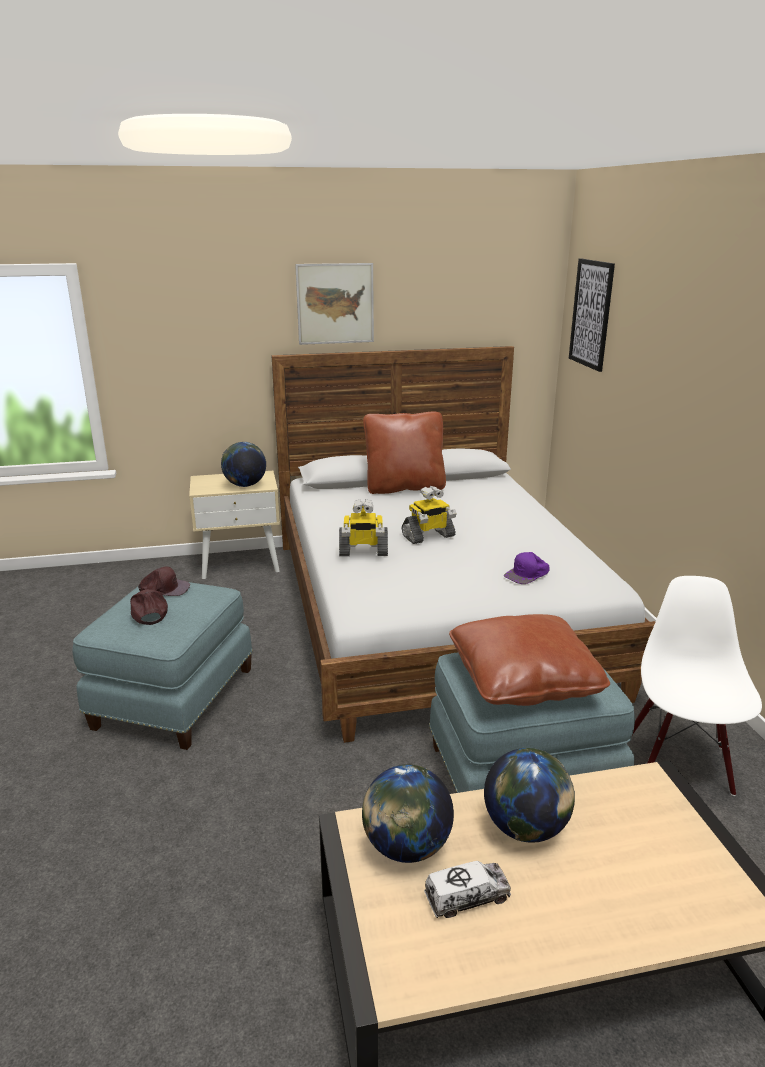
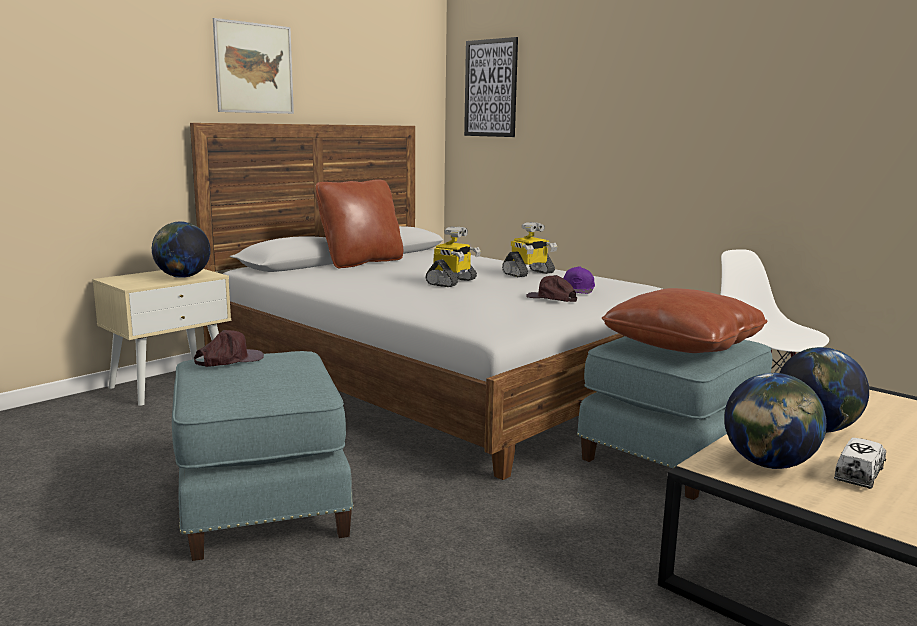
camera: 35 degrees left, 10 degrees down
(148, 612) = (249, 376): brown cap -> brown cap (551, 298)
(363, 551) = (414, 296): toy robot -> toy robot (528, 273)

